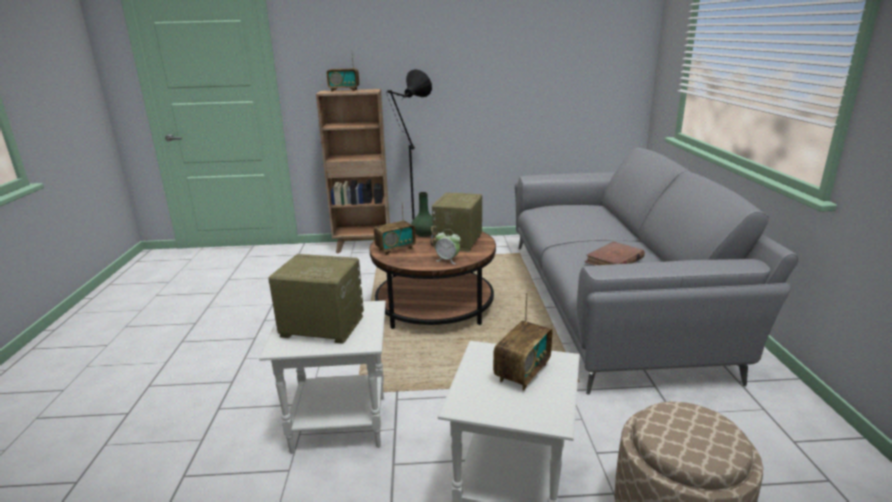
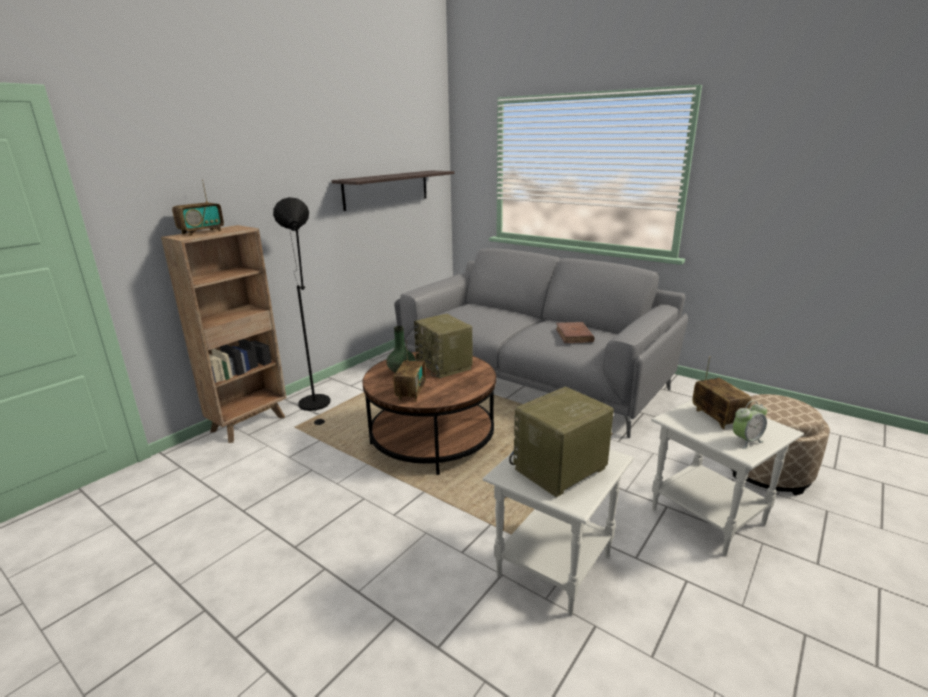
camera: 50 degrees left, 0 degrees up
(448, 260) = (473, 381): alarm clock -> alarm clock (746, 441)
(551, 71) = (386, 189): none -> shelf

